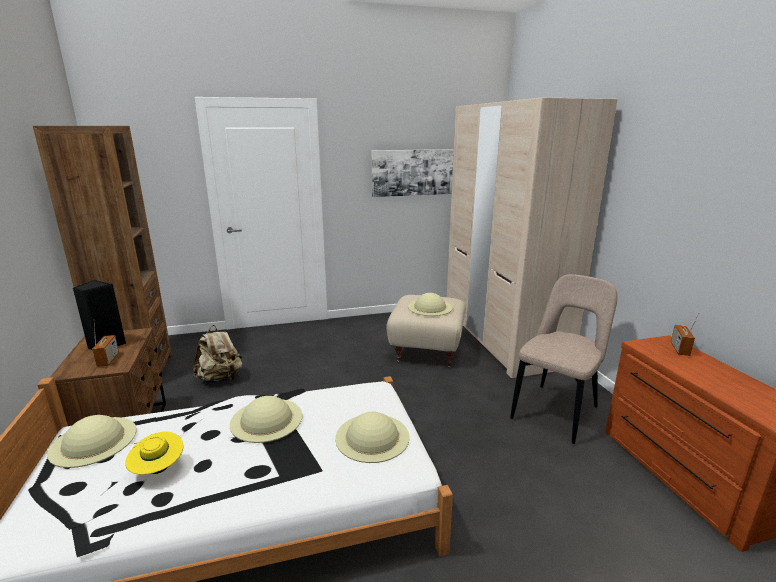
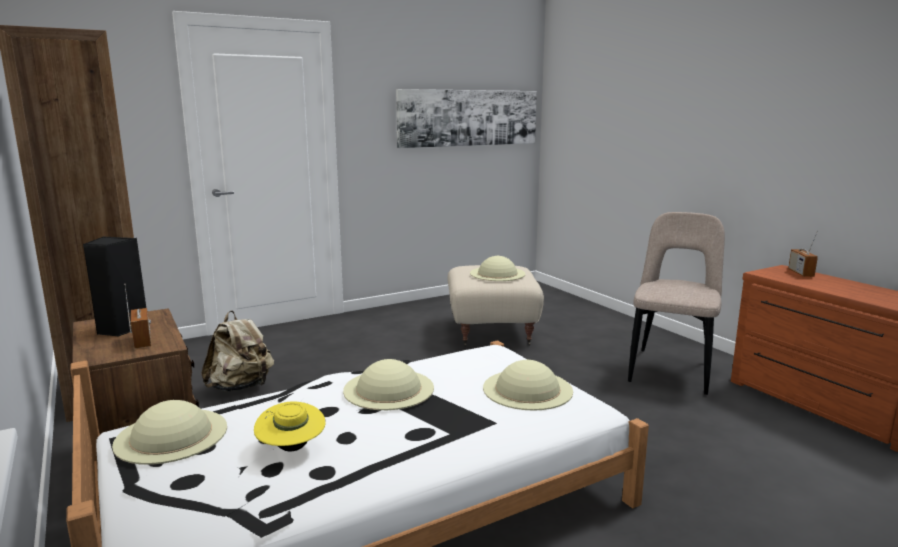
camera: 15 degrees left, 5 degrees down
(501, 337) = (569, 311): beige wardrobe -> none

